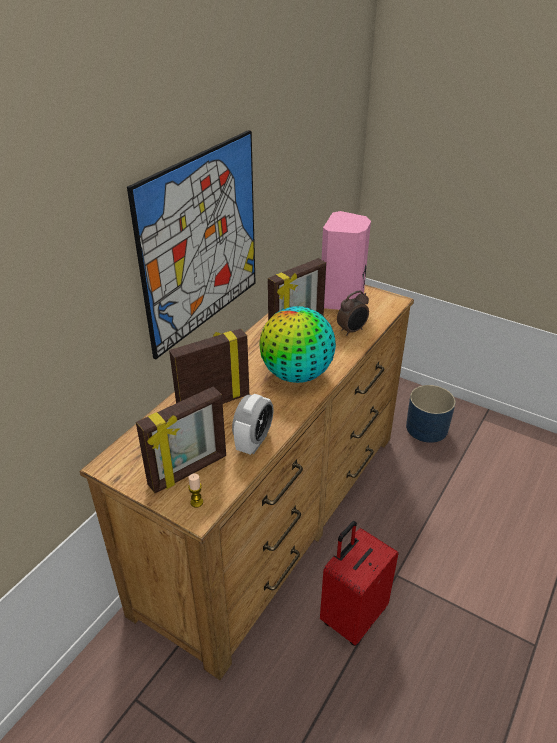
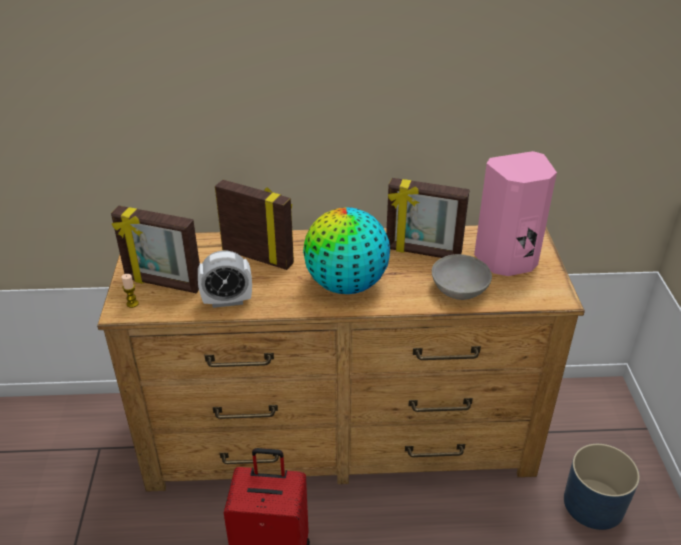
camera: 55 degrees right, 0 degrees up
(201, 243) = (323, 105): picture -> none
(352, 331) = (460, 290): alarm clock -> grey bowl

